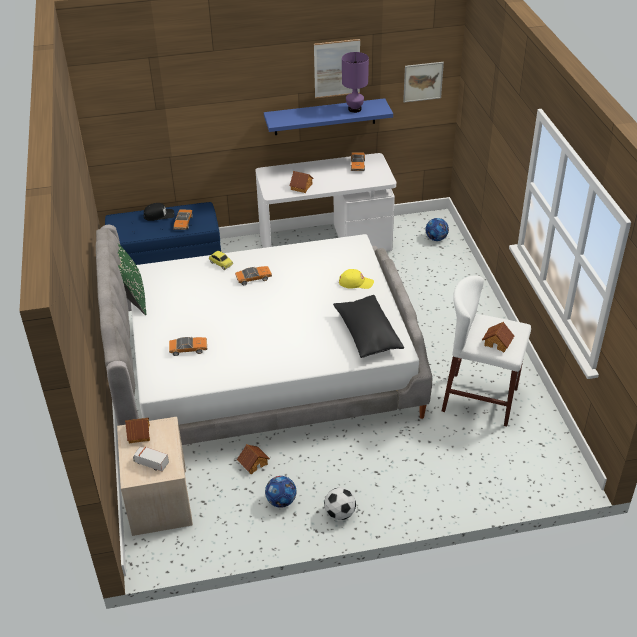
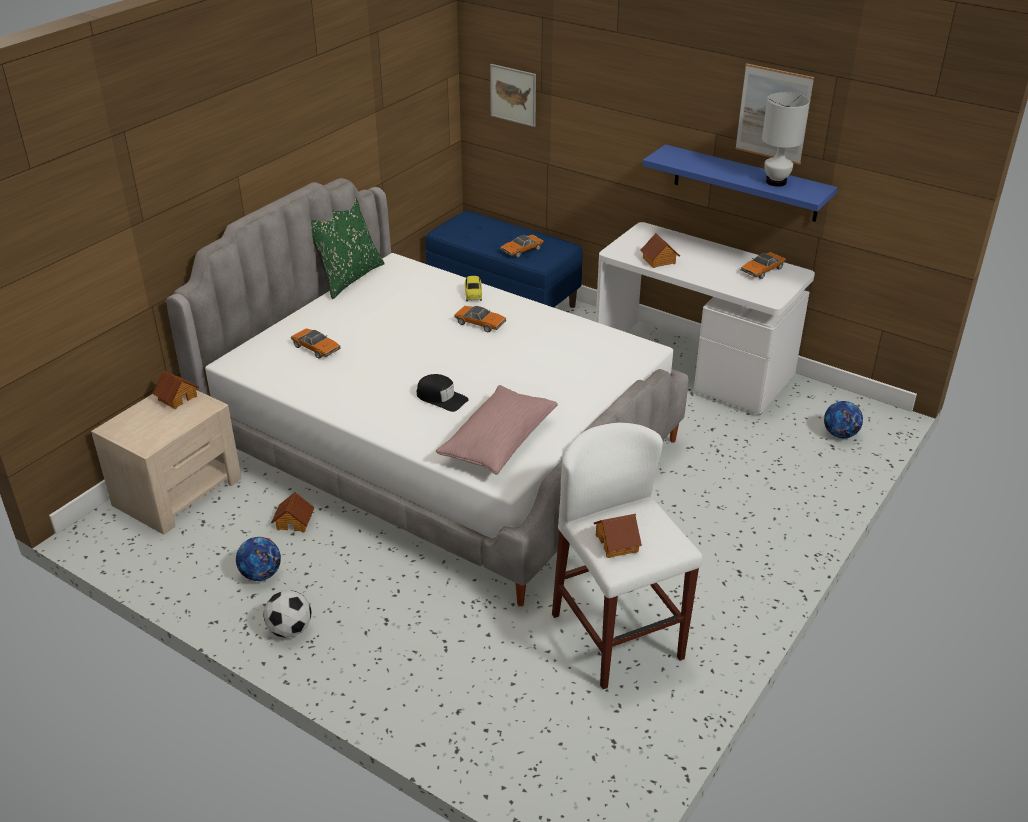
camera: 45 degrees right, 5 degrees down
(151, 463) = (144, 427): toy truck -> none
(159, 215) = (511, 233): black cap -> black cap (441, 398)
(354, 109) = (775, 182): purple table lamp -> white table lamp
(356, 282) = (576, 386): yellow cap -> none
(367, 335) = (498, 442): black pillow -> pink pillow
(423, 81) = (901, 181): picture -> picture (513, 95)

